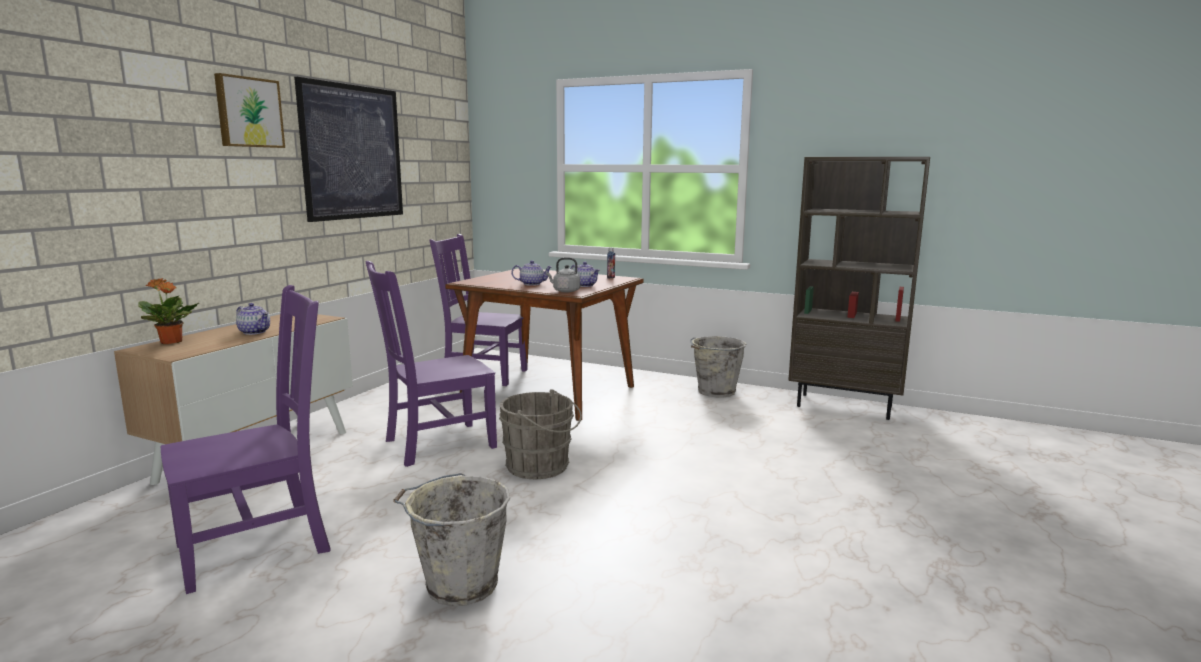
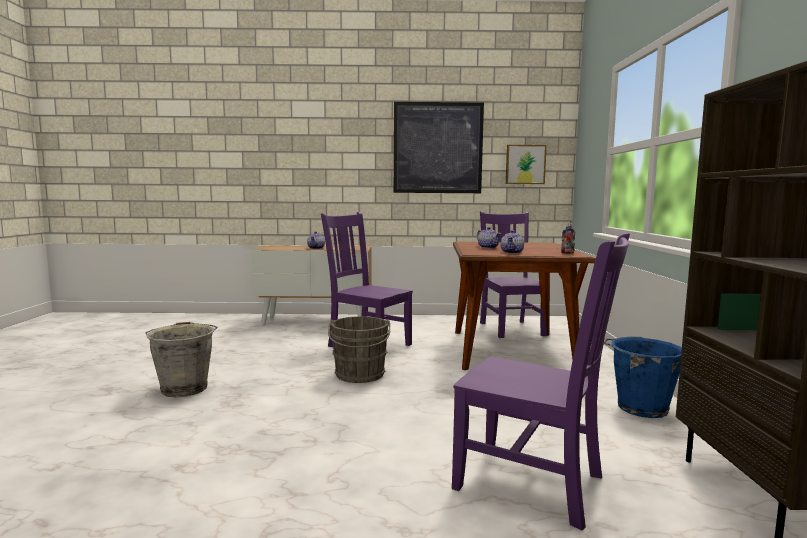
camera: 65 degrees right, 5 degrees down
(171, 342) = (284, 246): potted plant -> none
(248, 112) = (358, 126): picture -> picture (525, 164)
(259, 546) = (217, 344): purple chair -> purple chair (534, 484)
(565, 291) = (476, 252): grey kettle -> none
(715, 392) = (640, 407): grey bucket -> blue bucket

